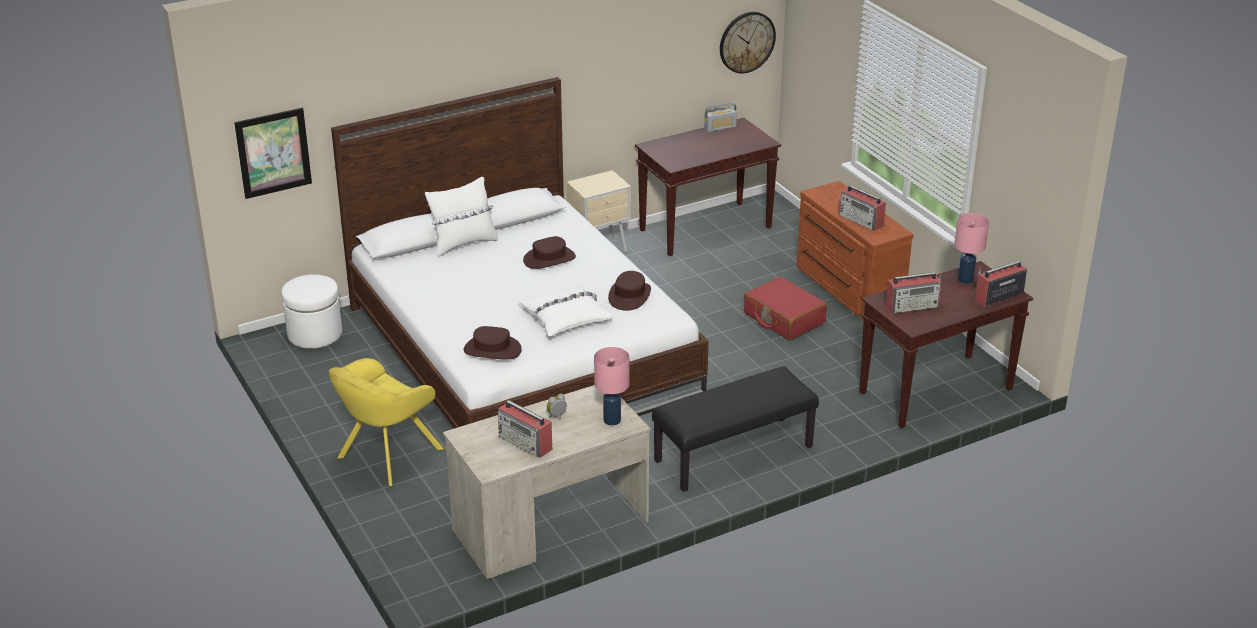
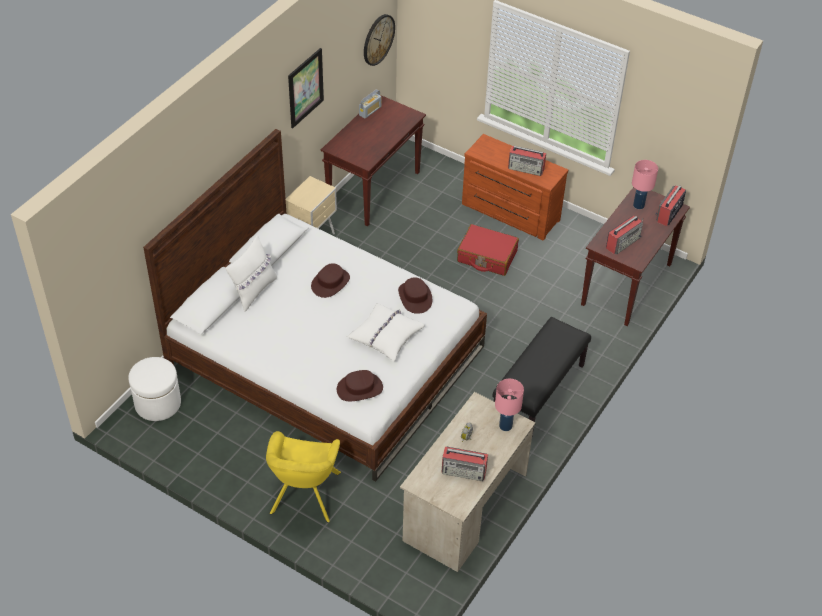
camera: 30 degrees left, 15 degrees up
(273, 152) = (106, 286): picture -> picture (305, 88)

